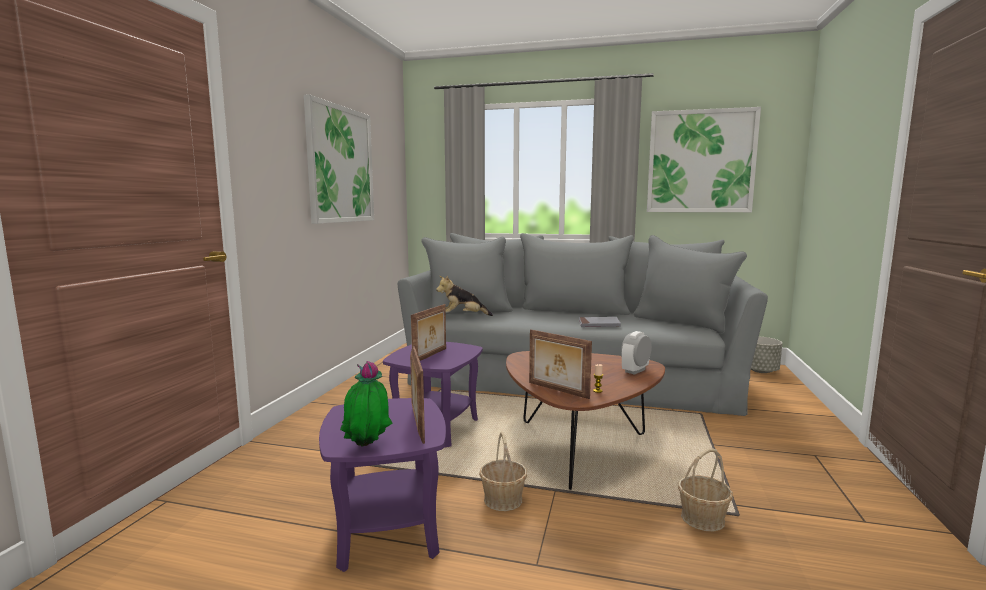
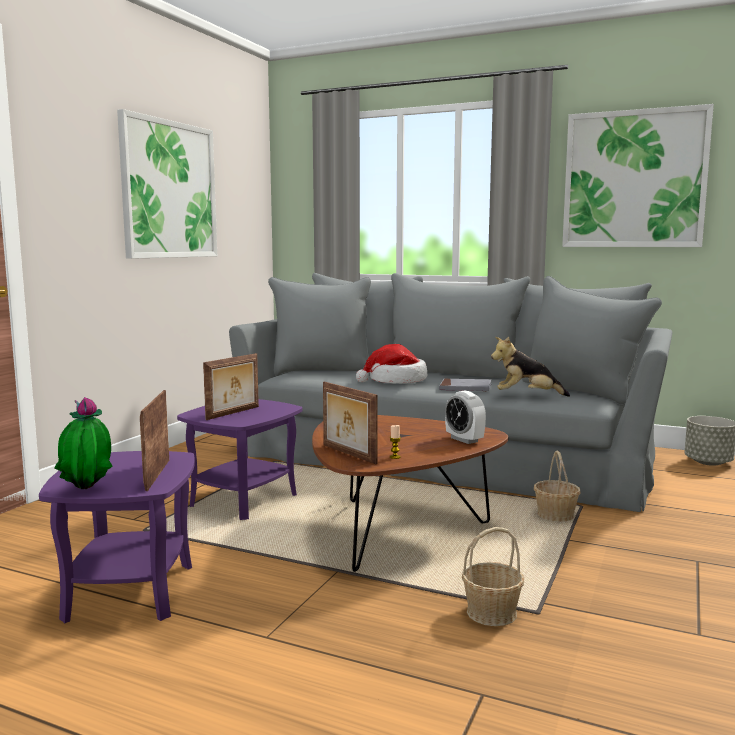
camera: 10 degrees right, 0 degrees up
(463, 317) = (307, 374): plush toy -> plush toy (526, 396)
(503, 500) = (271, 575): basket -> basket (555, 516)
(539, 320) = (395, 381): none -> hat
(635, 371) = (464, 440): alarm clock -> alarm clock turned 90 degrees counterclockwise

